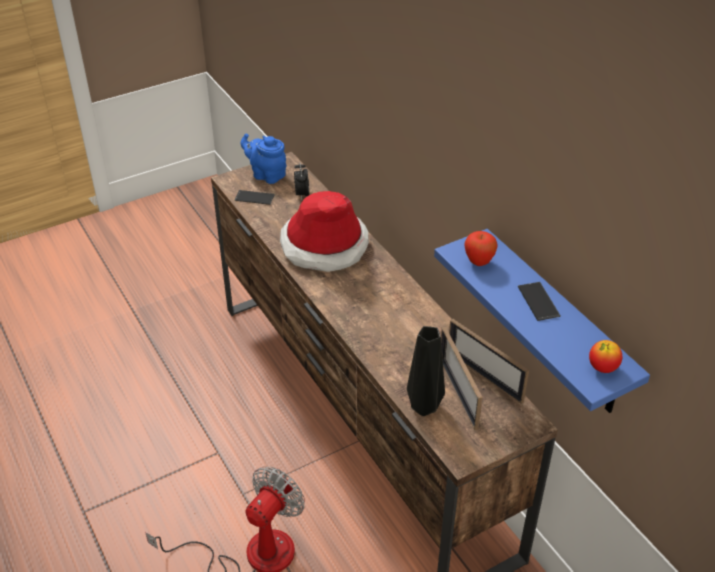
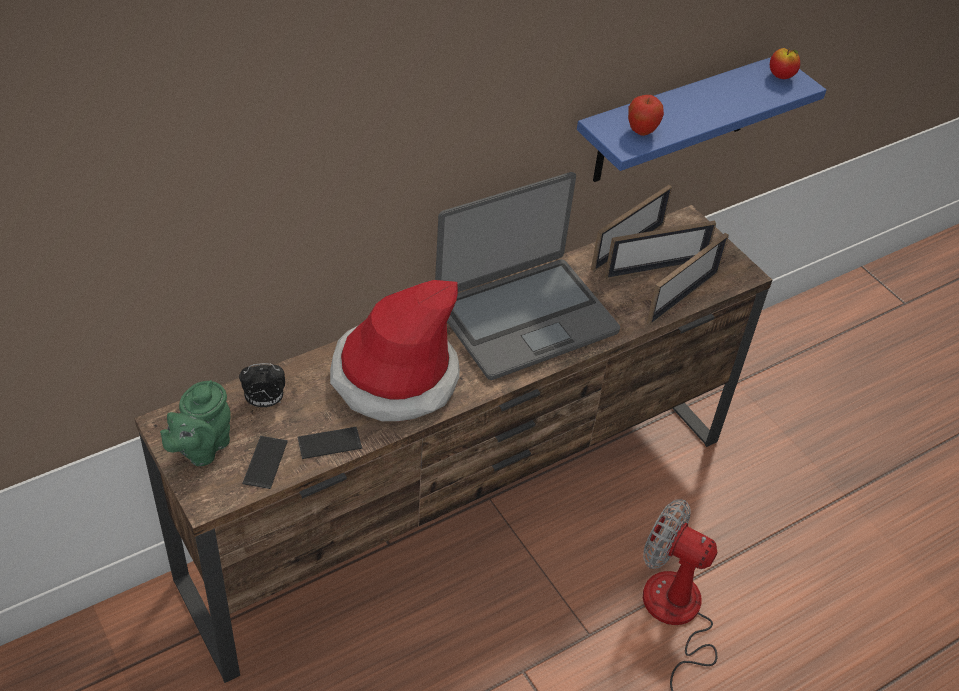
camera: 95 degrees left, 5 degrees up
(266, 175) = (201, 448): blue teapot -> green teapot
(387, 309) = (525, 317): none -> laptop
(423, 408) = (683, 297): black vase -> picture frame
(538, 301) = (697, 100): phone -> phone (329, 443)

